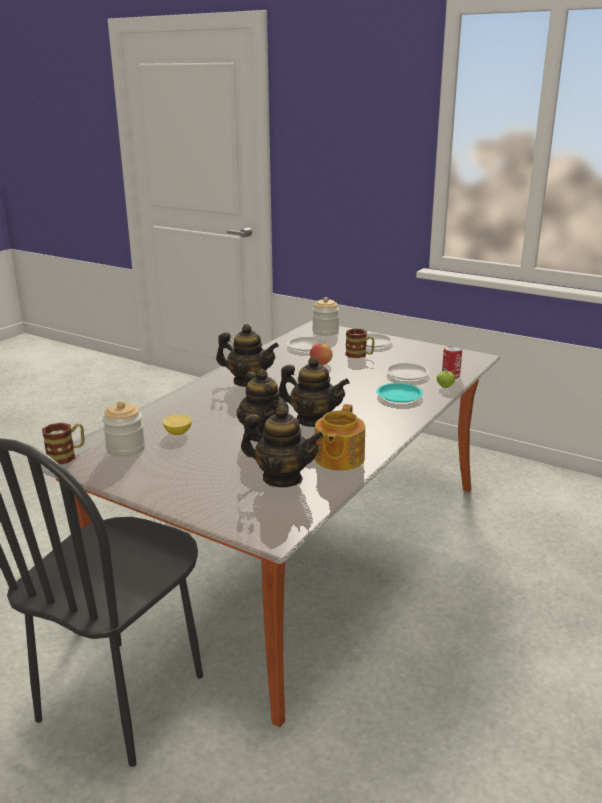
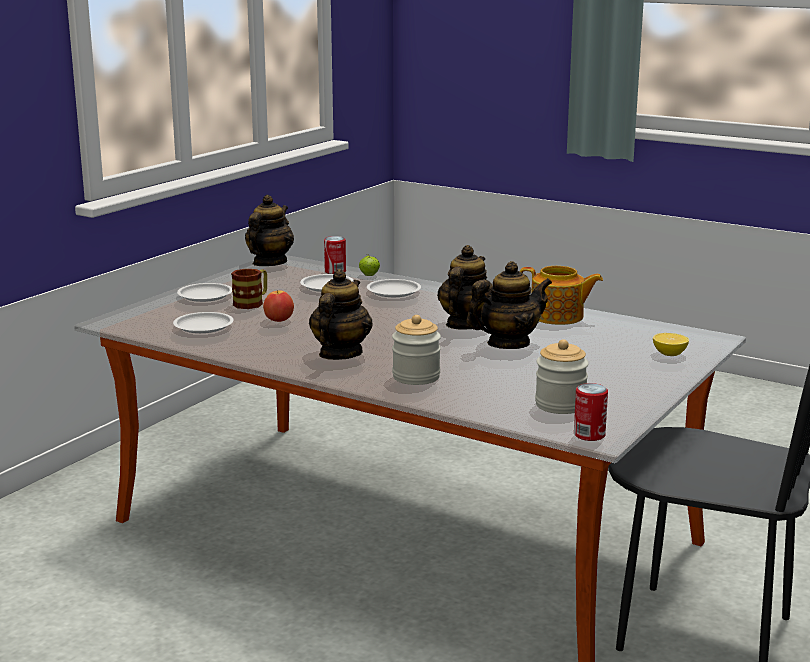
camera: 90 degrees left, 5 degrees down
(67, 455) = (589, 435): mug -> can
(178, 433) = (508, 382): lemon -> lemon (669, 354)
(282, 479) = (608, 336): teapot -> teapot (269, 263)
(325, 332) = (141, 316): jar -> jar (416, 377)
(399, 396) = (393, 291): turquoise plate -> white plate

